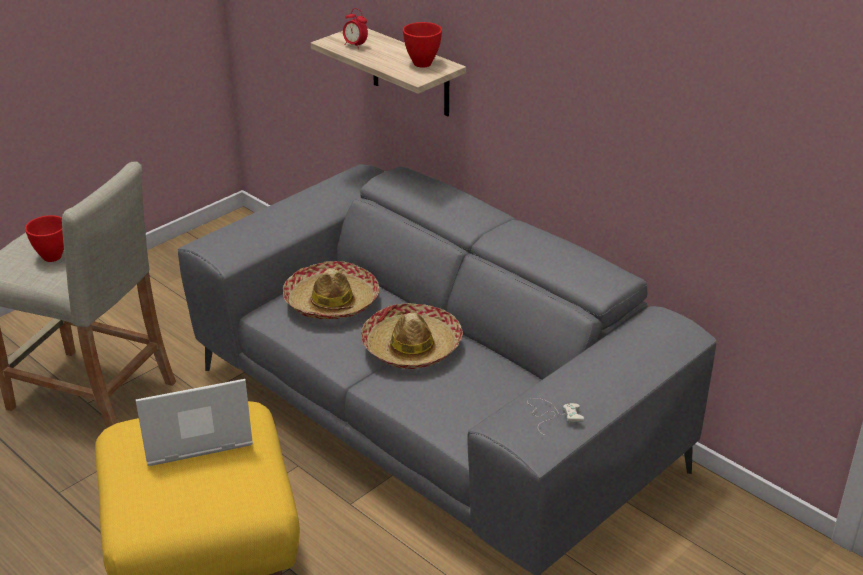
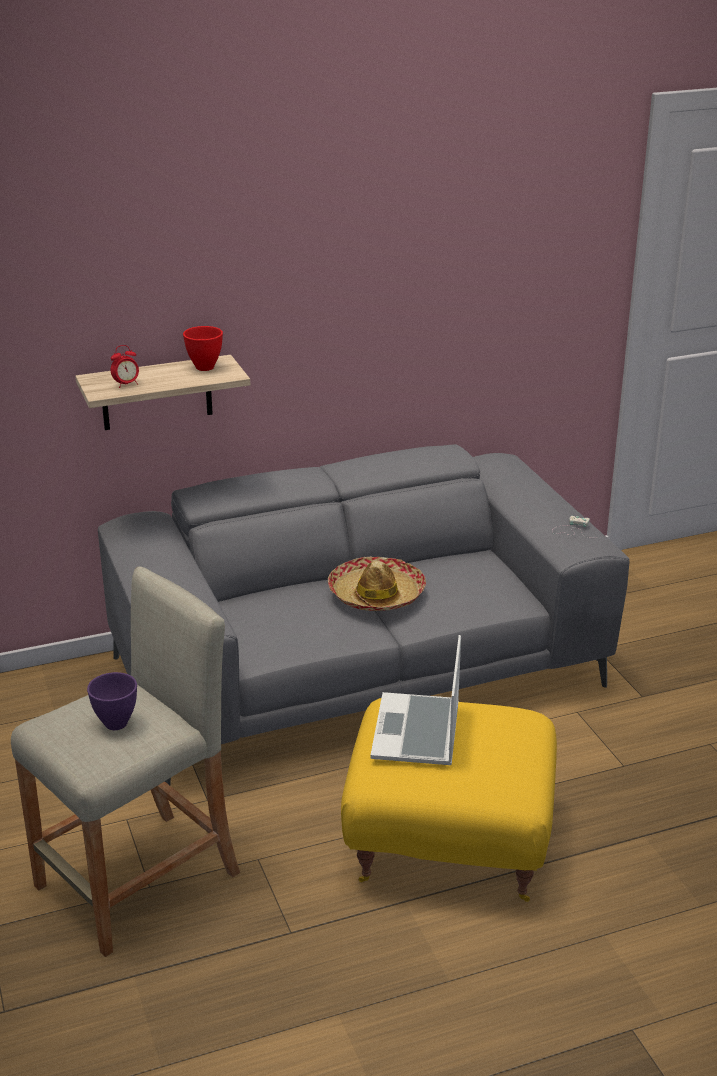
camera: 65 degrees left, 5 degrees down
(53, 257) = (116, 723): red bowl -> purple bowl
(332, 302) = (273, 617): hat -> none

